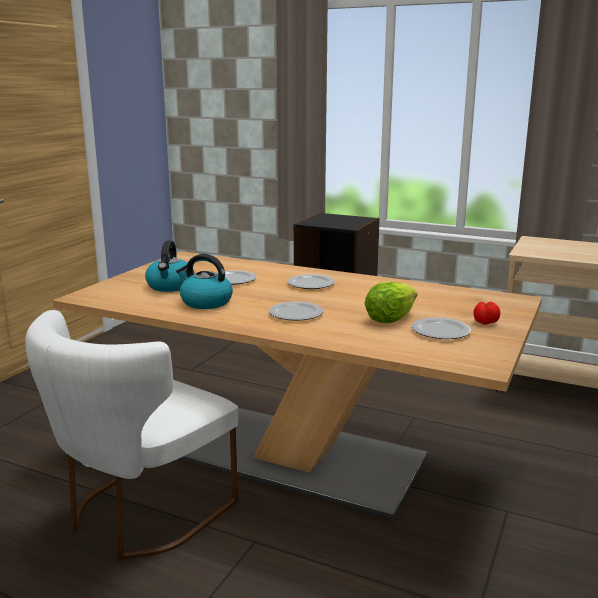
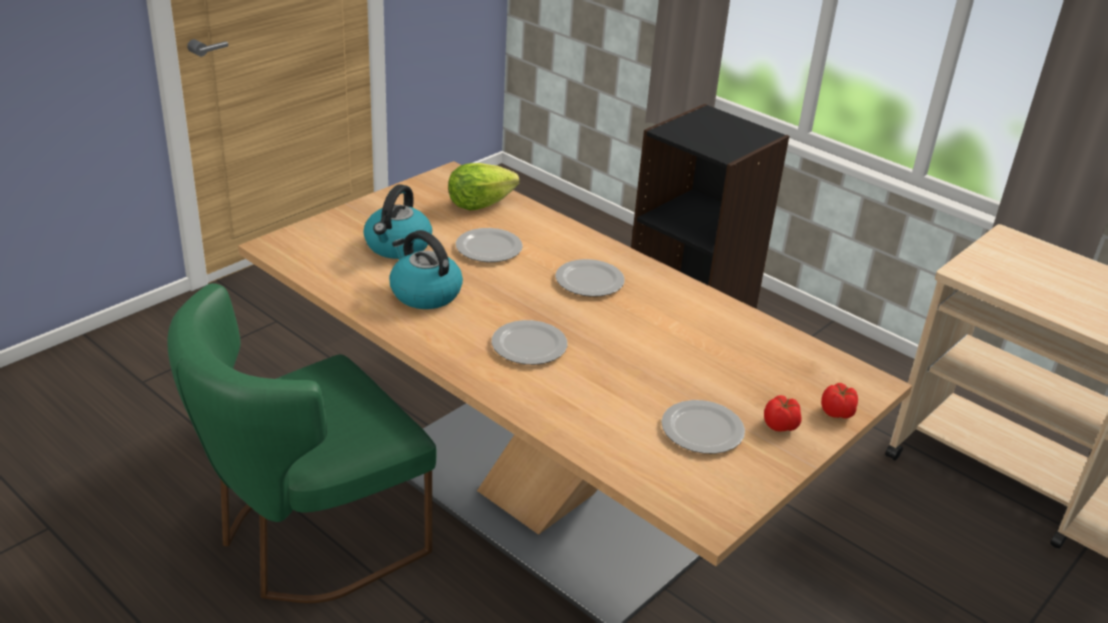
camera: 15 degrees right, 15 degrees up
(140, 515) = (309, 540): white chair -> green chair
(389, 319) = (649, 386): lettuce -> lettuce (479, 204)
(513, 312) = (837, 413): none -> tomato

